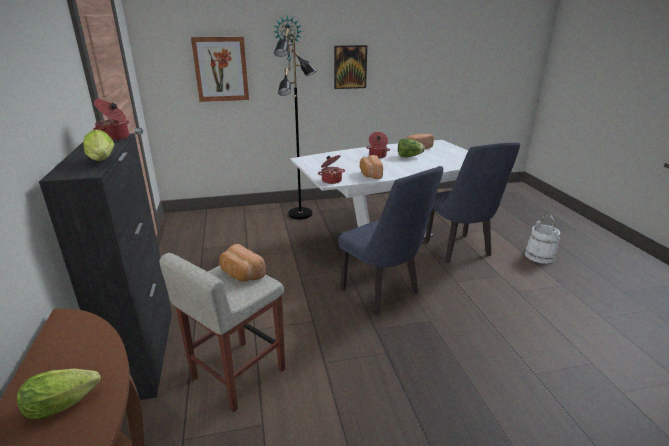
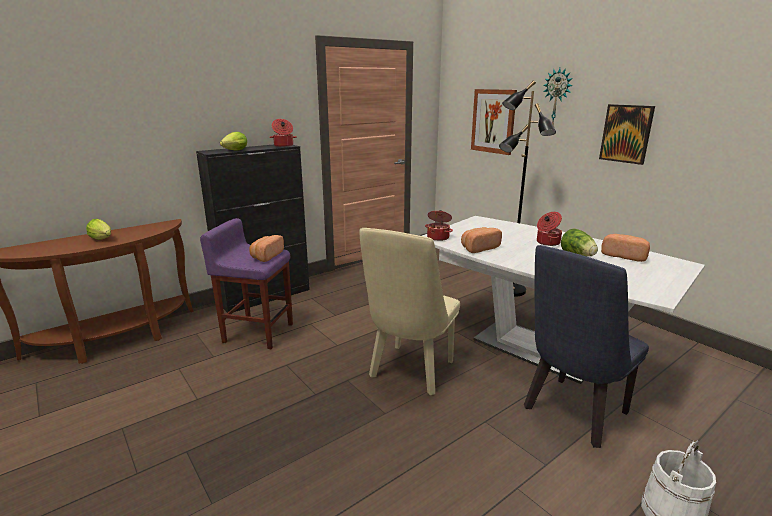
camera: 65 degrees right, 5 degrees down
(237, 375) = (257, 332): beige stool -> purple stool
(384, 294) = (409, 373): blue chair -> beige chair

